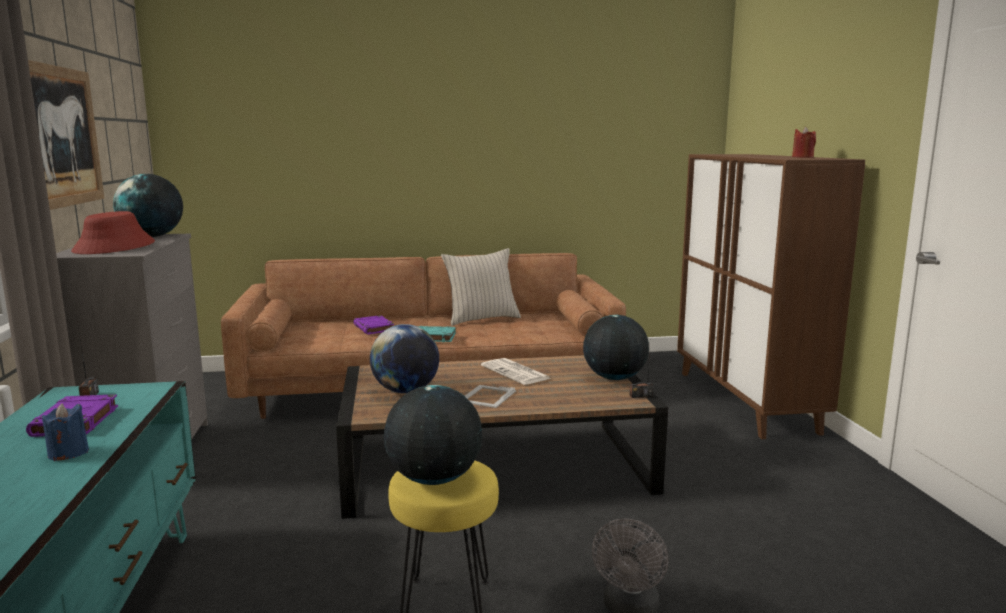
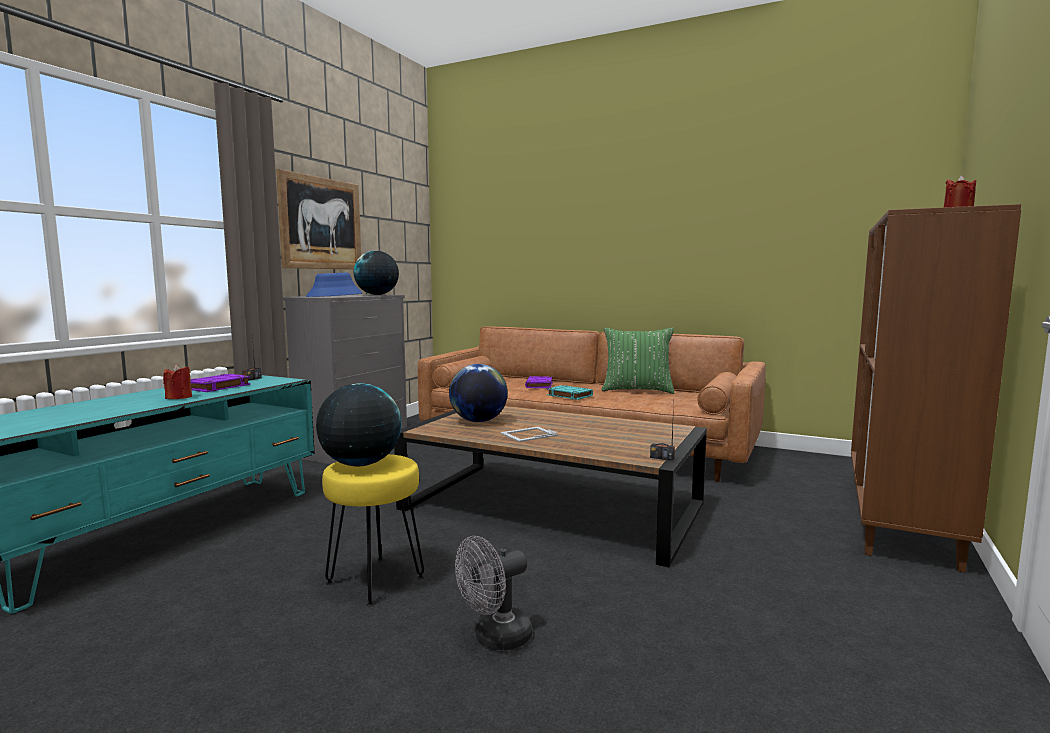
camera: 35 degrees right, 5 degrees down
(68, 453) = (179, 397): blue candle -> red candle
(115, 247) = (335, 296): red hat -> blue hat
(481, 319) = (637, 390): beige pillow -> green pillow
(516, 372) = (586, 425): newspaper -> none
(614, 378) = (665, 442): globe -> none

